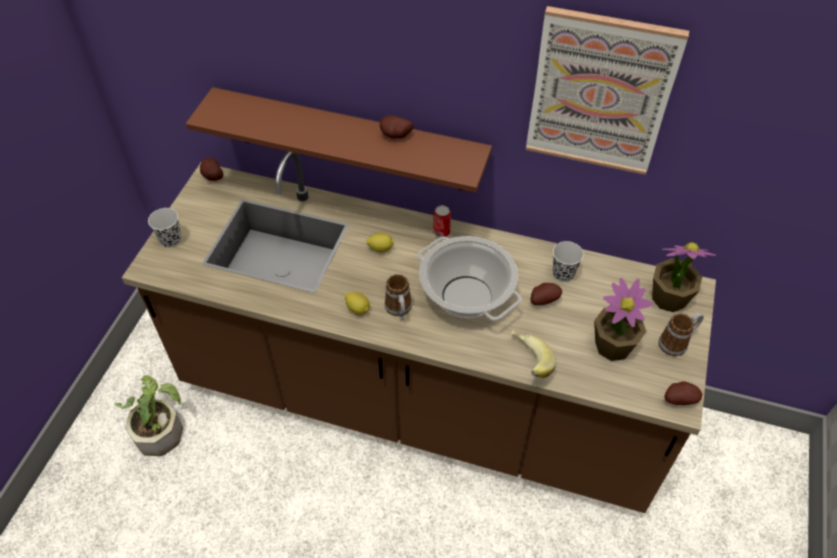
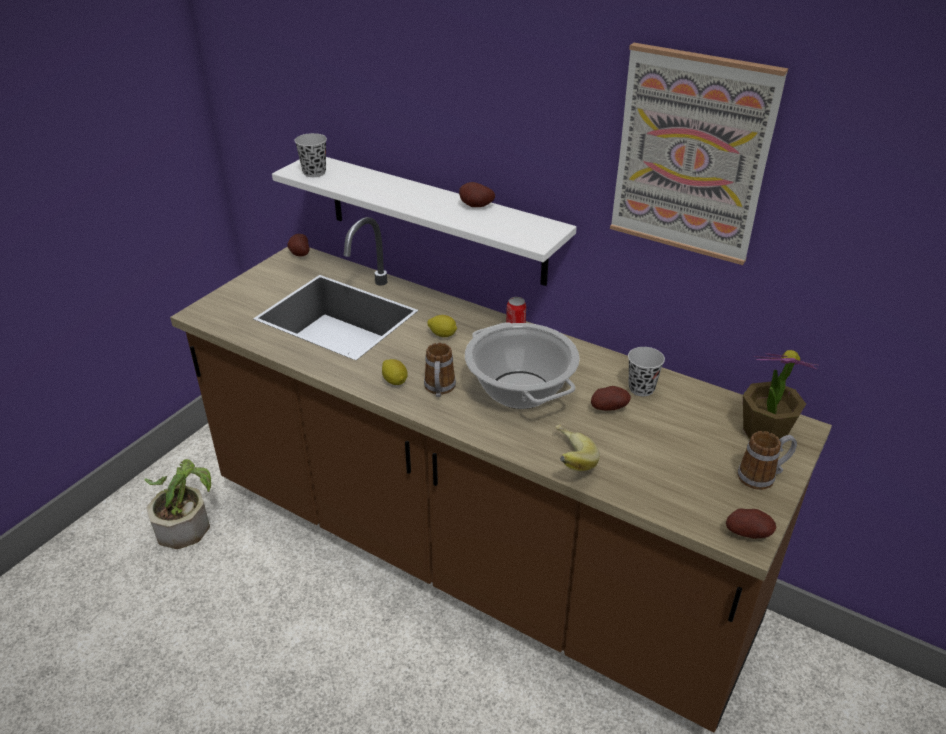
camera: 15 degrees right, 15 degrees down
(171, 240) = (233, 295): black cup -> black cup (314, 172)
(349, 140) = (434, 218): brown shelf -> white shelf
(613, 346) = (679, 465): potted plant -> none

